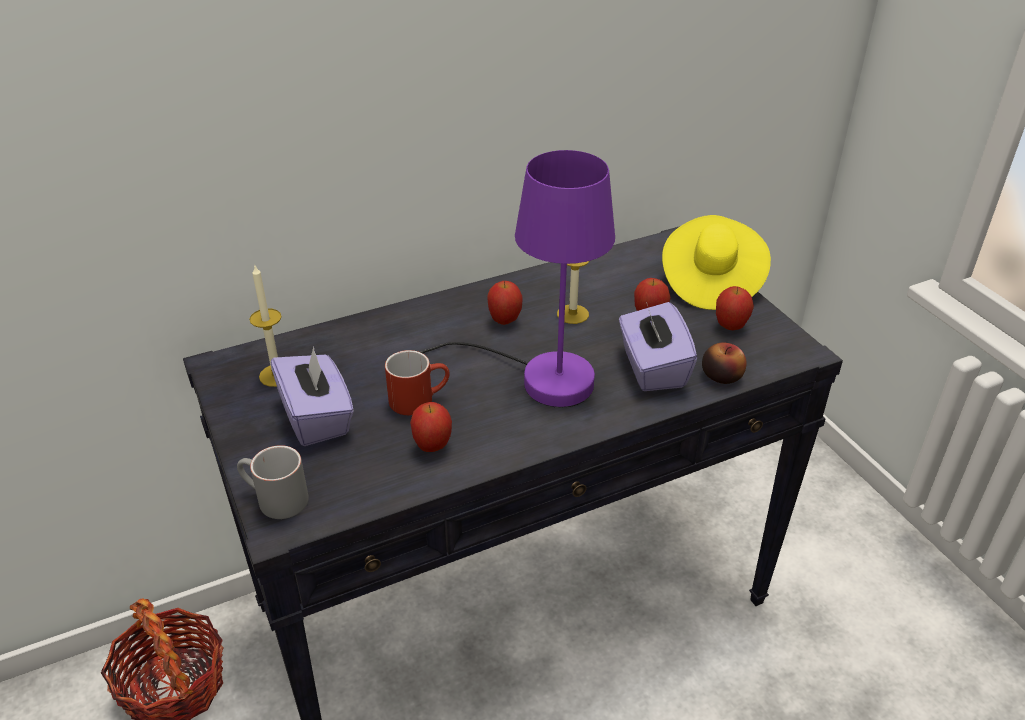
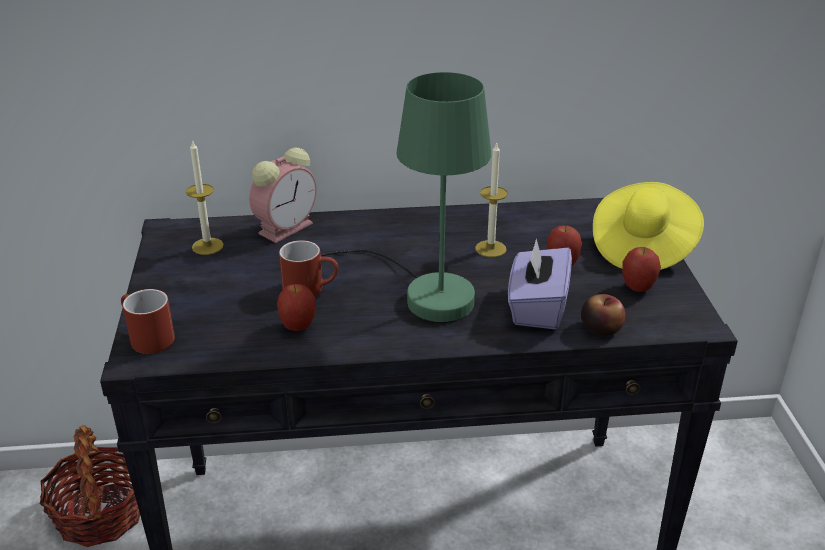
camera: 20 degrees right, 5 degrees down
(274, 500) = (145, 338): grey mug -> red mug
(317, 417) = (218, 284): purple tissue box -> none
(351, 334) = (287, 227): none -> alarm clock
(505, 321) = (425, 242): apple -> none
(537, 378) = (424, 293): purple table lamp -> green table lamp

